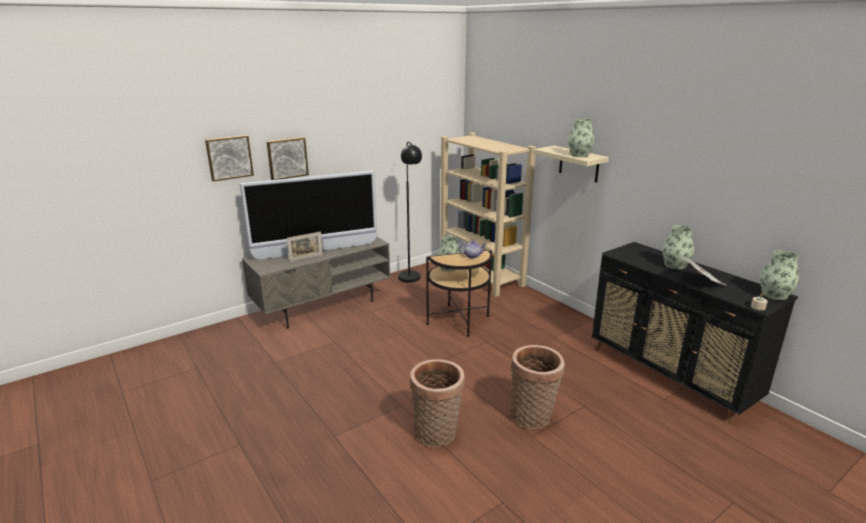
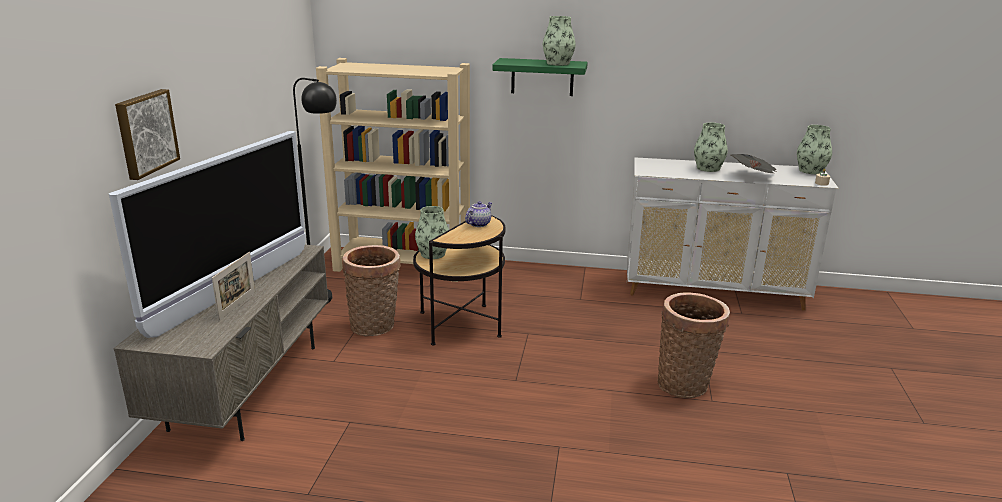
camera: 45 degrees left, 0 degrees up
(229, 157) = (66, 146): picture -> none
(437, 435) = (641, 452): basket -> basket (375, 326)
(579, 164) = (542, 77): beige shelf -> green shelf
(670, 374) = (713, 290): black cabinet -> white cabinet

